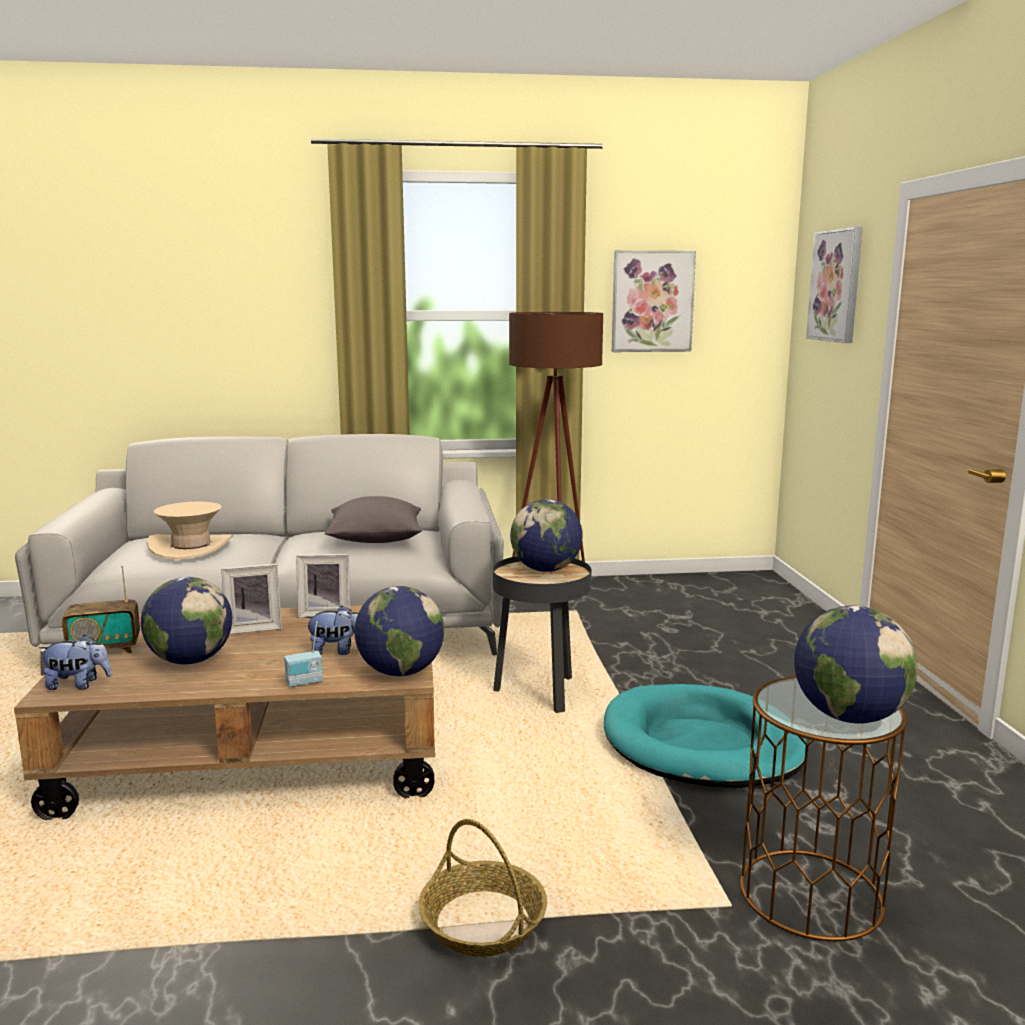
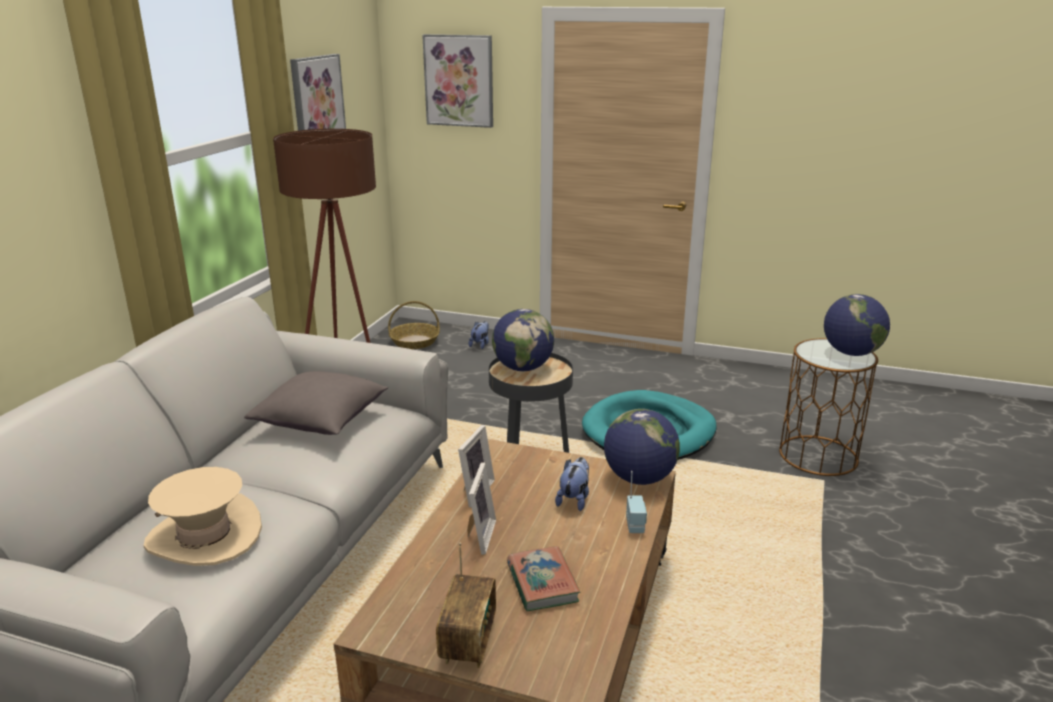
camera: 65 degrees left, 10 degrees up
(78, 685) = (563, 663): plush toy -> plush toy (480, 344)
(190, 660) = (542, 583): globe -> book
(484, 923) = (821, 566): basket -> basket (415, 341)

